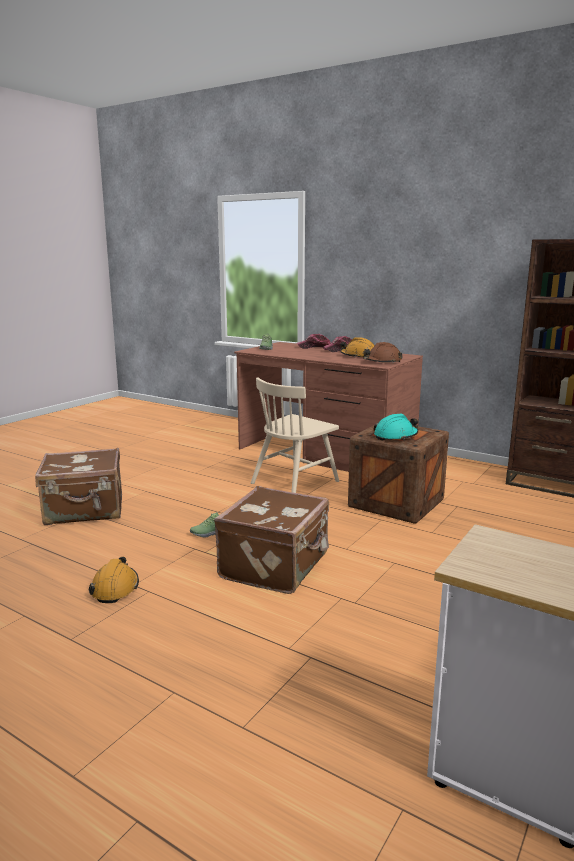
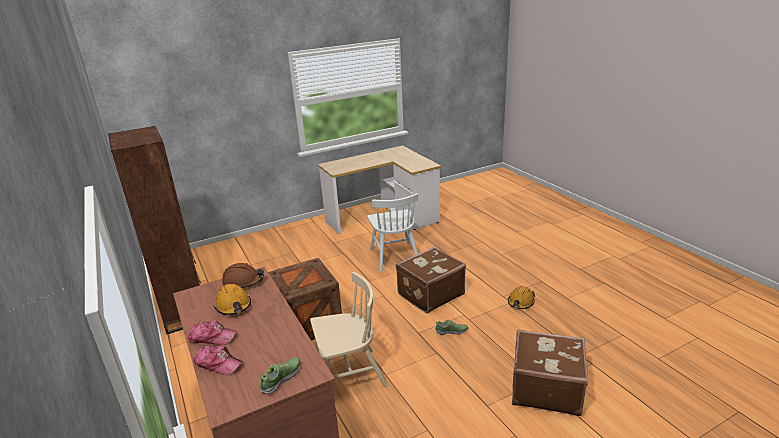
camera: 150 degrees left, 10 degrees up
(395, 436) = (310, 273): turquoise hard hat -> none
(411, 617) = (394, 256): none -> white chair

